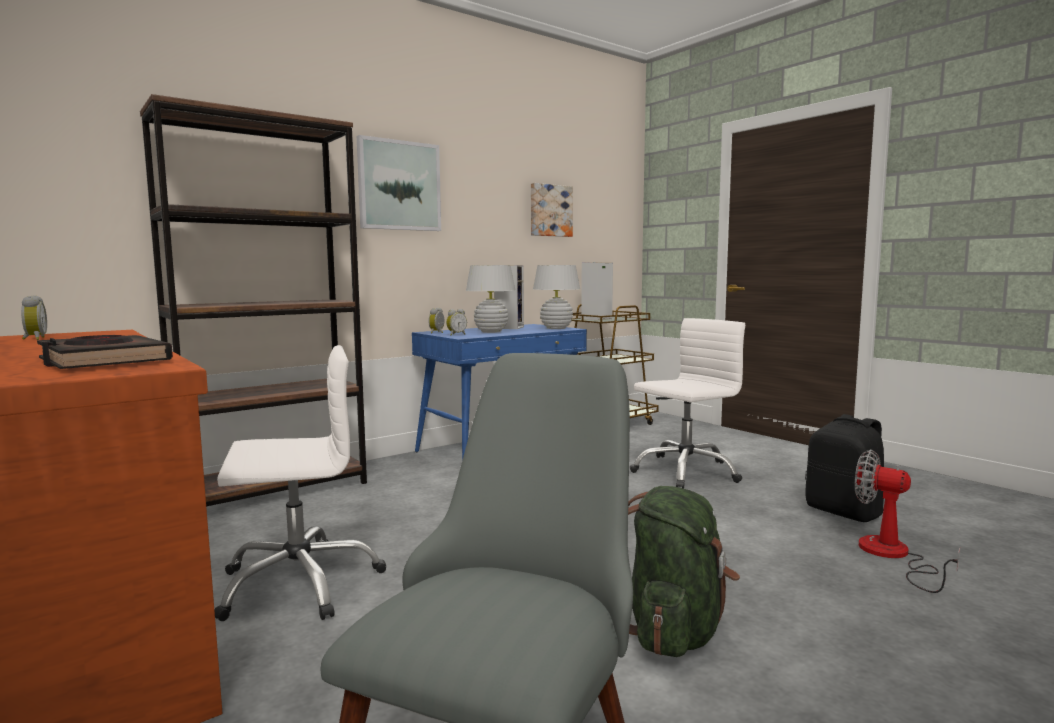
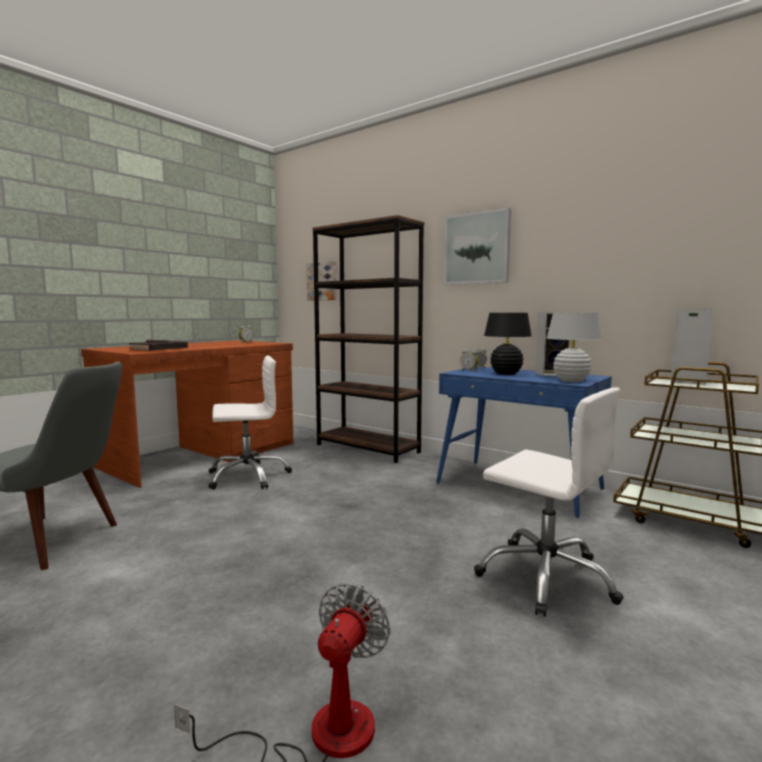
camera: 75 degrees right, 0 degrees up
(299, 583) = (248, 476): white office chair -> white office chair turned 75 degrees counterclockwise
(491, 331) = (506, 373): white table lamp -> black table lamp
(550, 210) = (652, 248): picture -> picture (322, 281)
(671, 631) = (171, 576): green backpack -> none
(844, 512) = (477, 711): black backpack -> none

